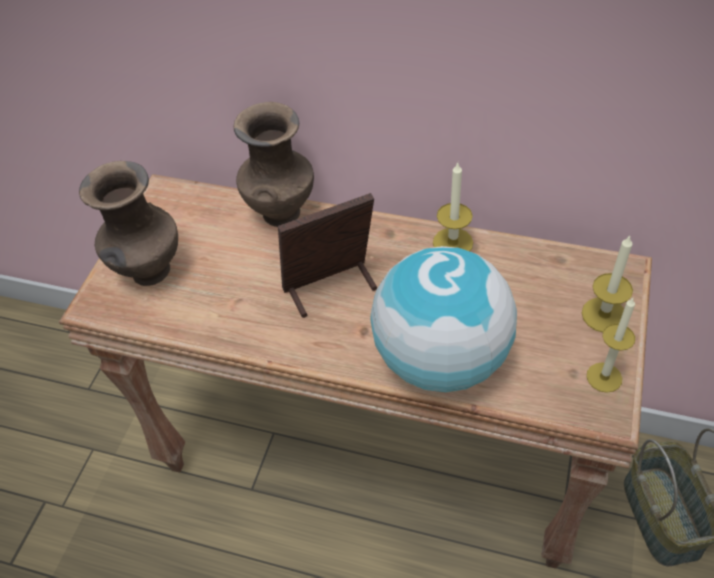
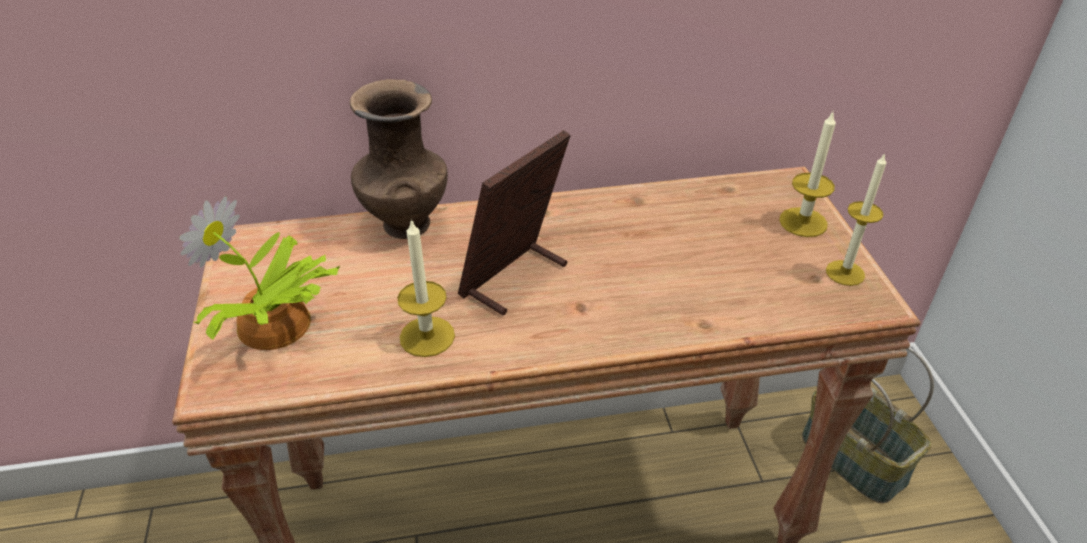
camera: 30 degrees left, 10 degrees down
(150, 272) = (275, 327): brown vase -> potted plant
(441, 359) = (681, 307): globe -> none
(452, 243) = (615, 202): candle -> candle (427, 336)

